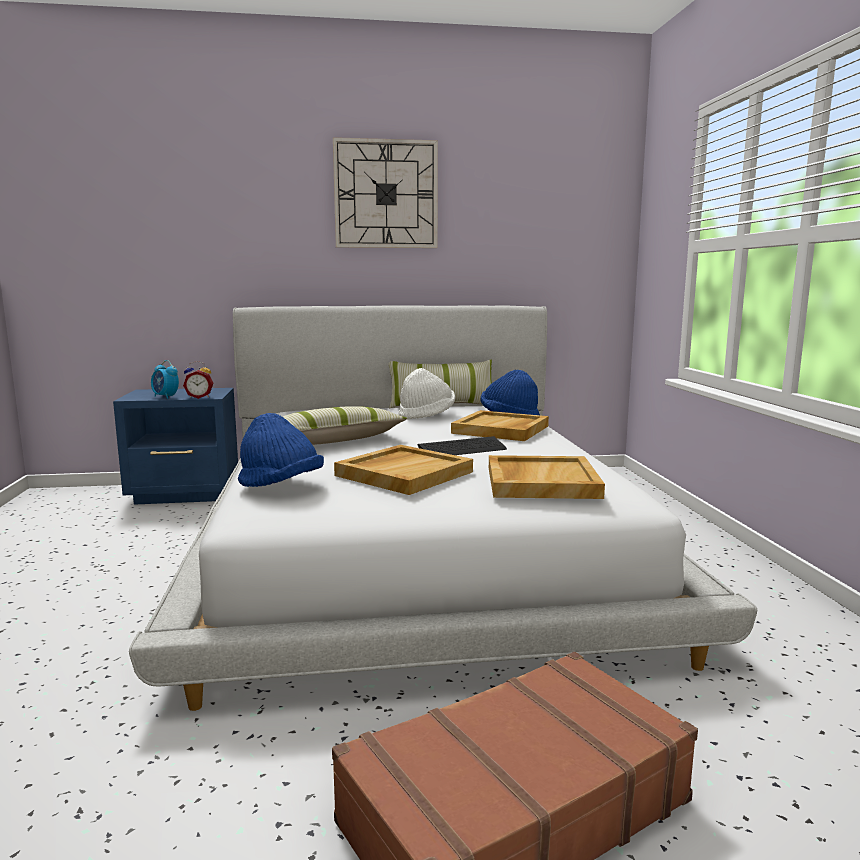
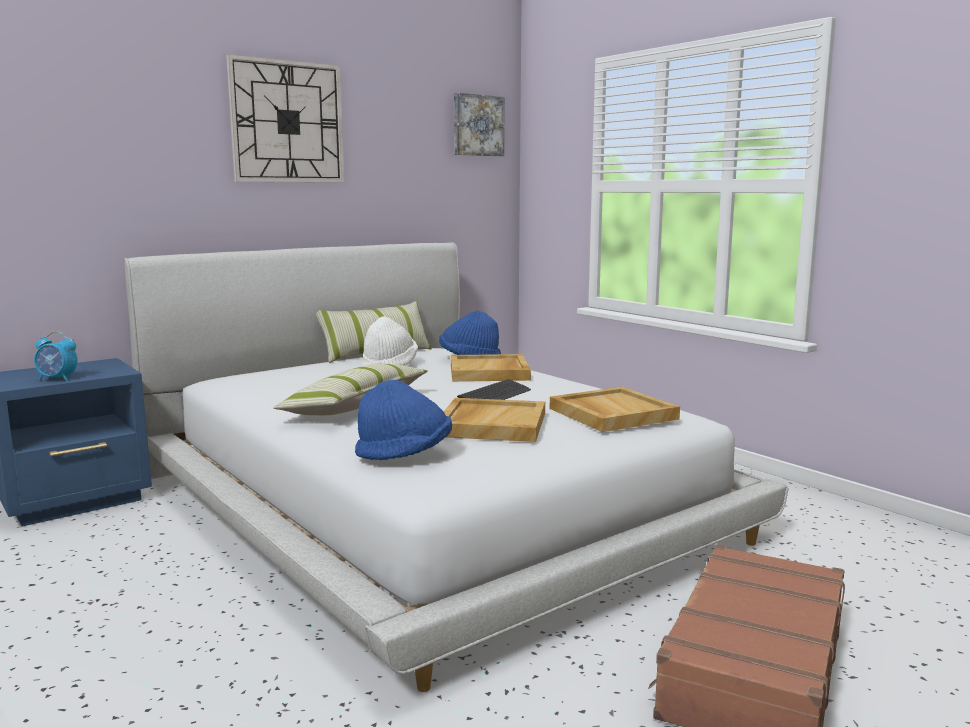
camera: 30 degrees left, 0 degrees up
(199, 397) = (107, 374): alarm clock -> none
(588, 191) = (477, 125): none -> picture

